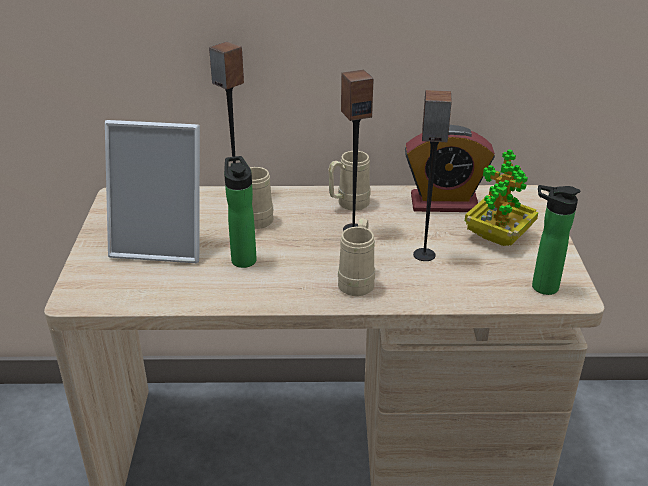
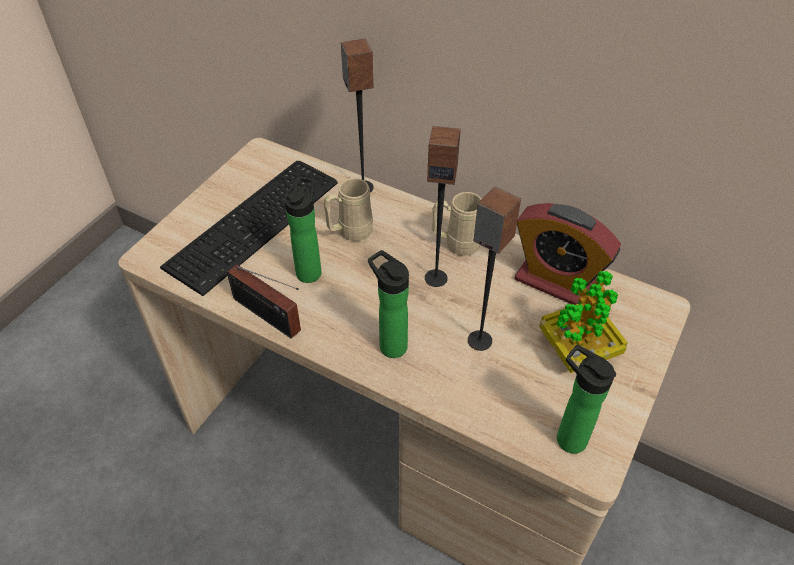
camera: 30 degrees right, 15 degrees up
(163, 243) = (258, 223): picture frame -> keyboard
(237, 300) = (269, 317): none -> radio
(358, 281) = (390, 344): beige mug -> bottle

